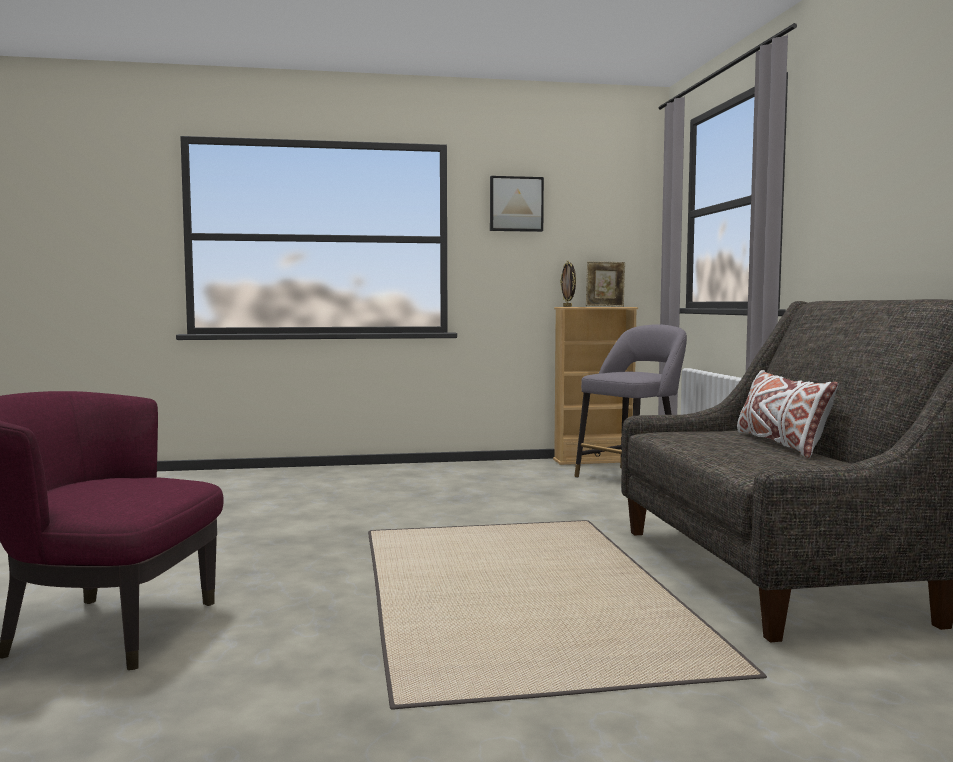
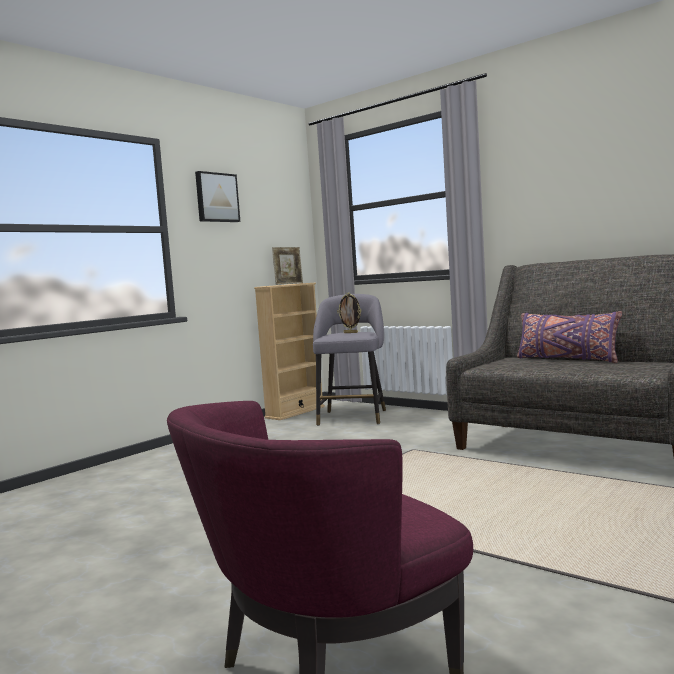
camera: 40 degrees left, 0 degrees up
(568, 306) = (268, 285): picture frame -> picture frame (351, 333)
(780, 444) = (567, 360): white pillow -> purple pillow

